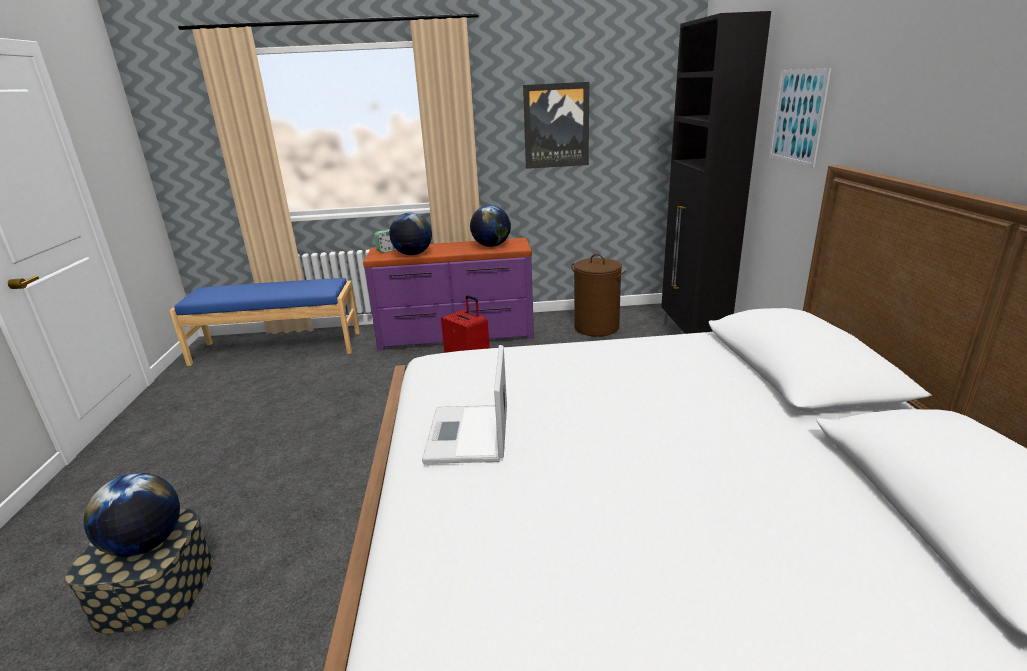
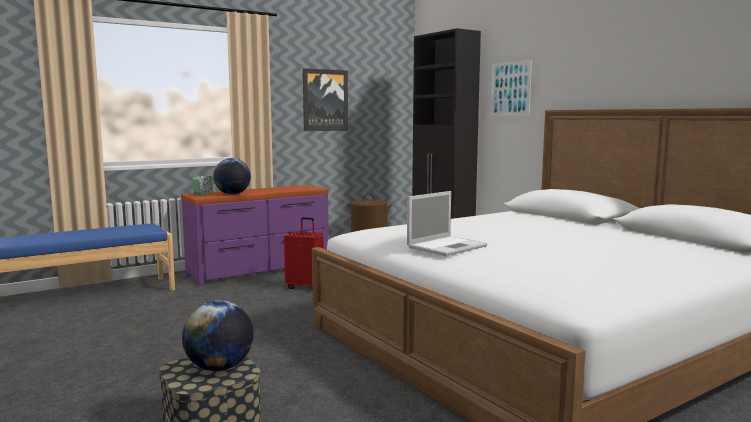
camera: 30 degrees left, 15 degrees down
(468, 435) = (447, 246): laptop -> laptop turned 105 degrees counterclockwise
(491, 246) = (291, 188): globe -> none

